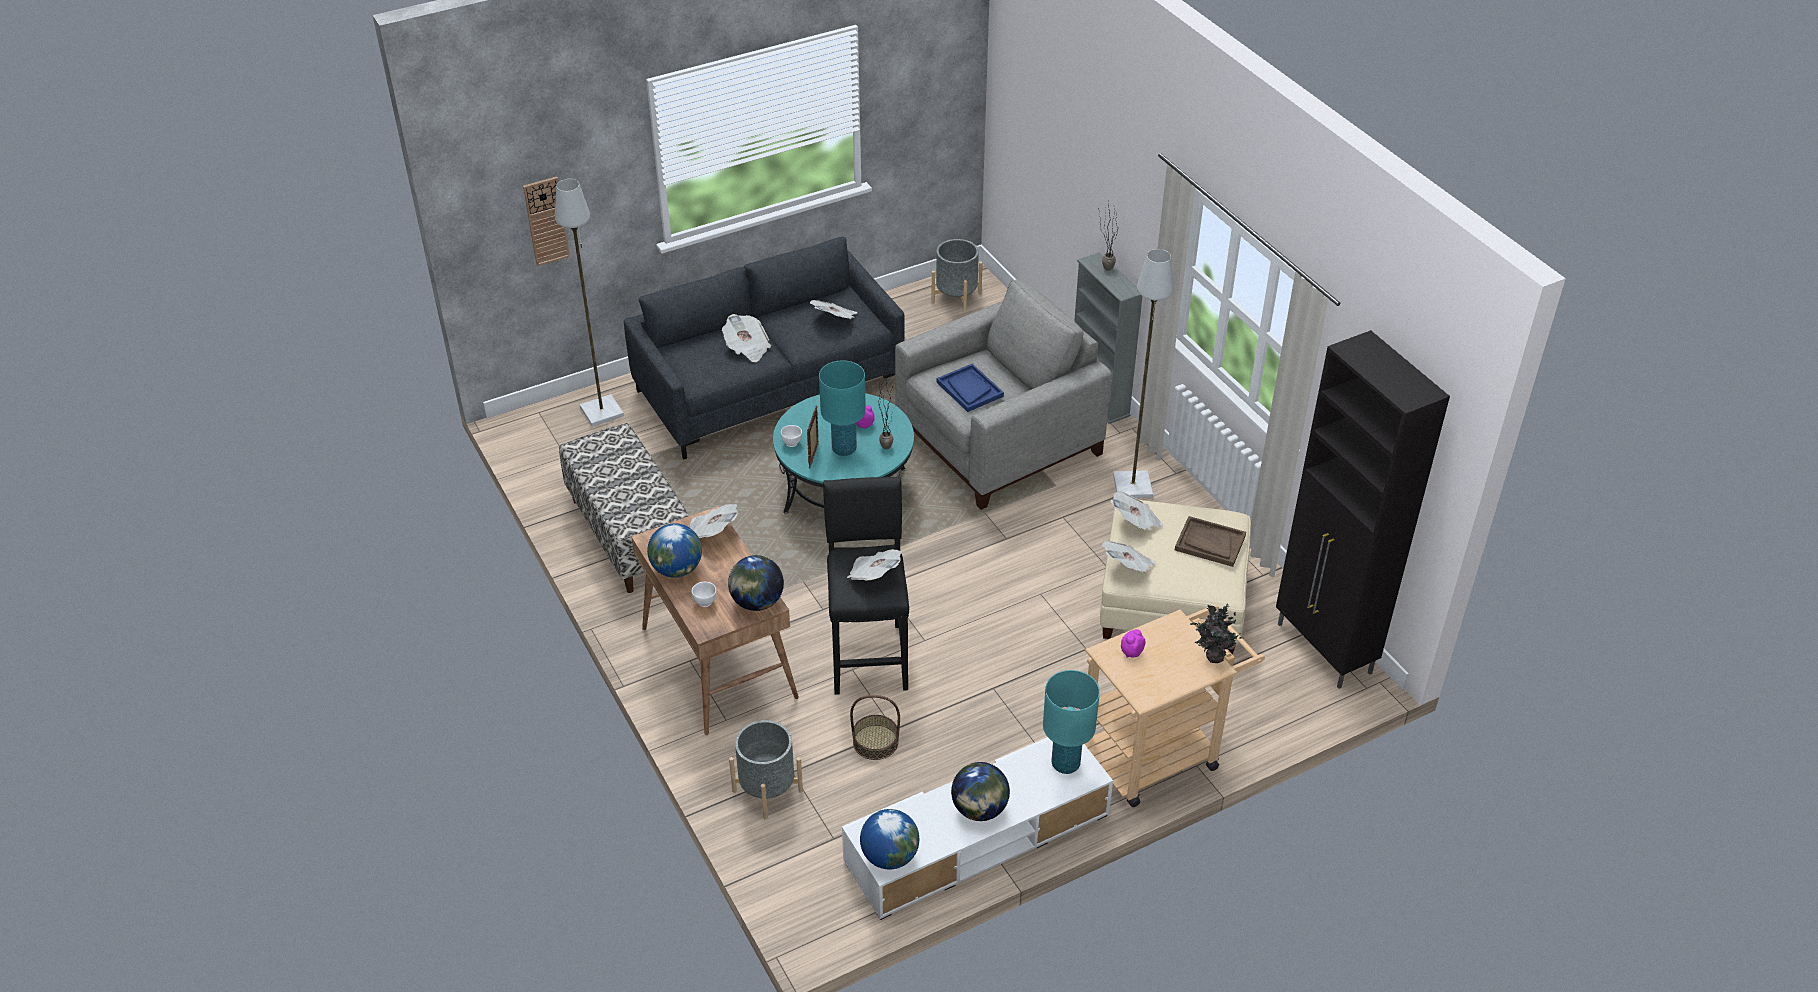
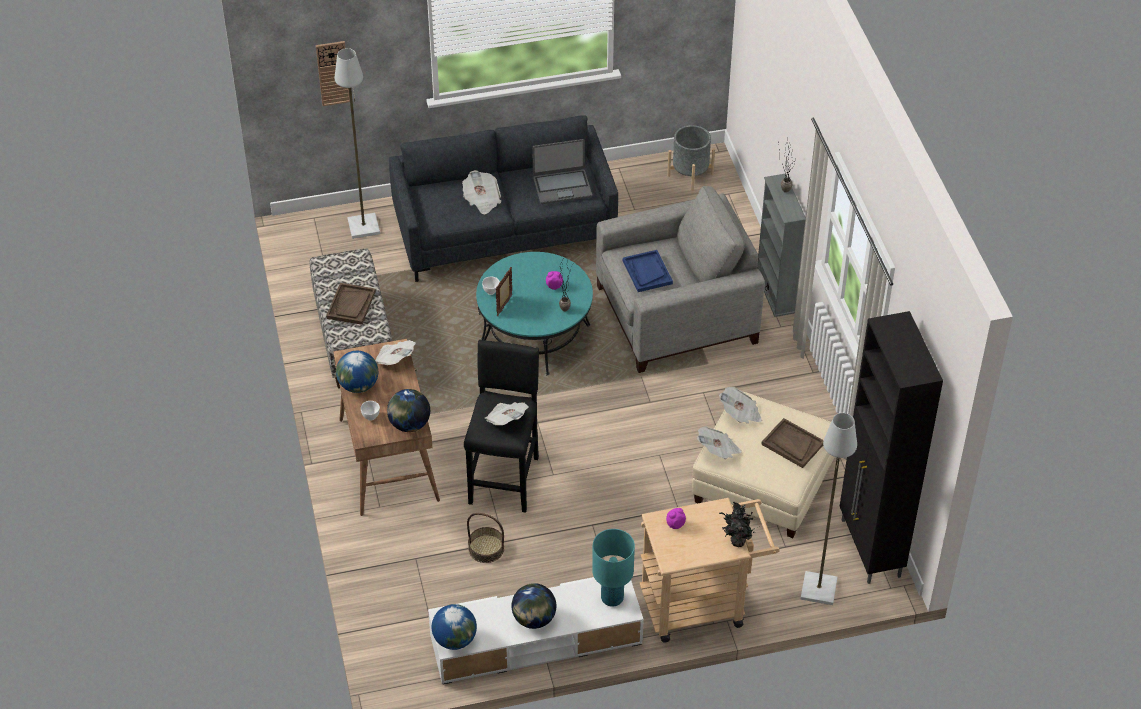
camera: 15 degrees right, 5 degrees up
(627, 487) = (351, 305): none -> brown tray
(767, 791) = (392, 569): grey planter -> none
(835, 319) = (562, 187): newspaper -> laptop
(844, 449) = (531, 304): turquoise table lamp -> none
(1133, 486) = (772, 377): grey floor lamp -> grey floor lamp (819, 590)

